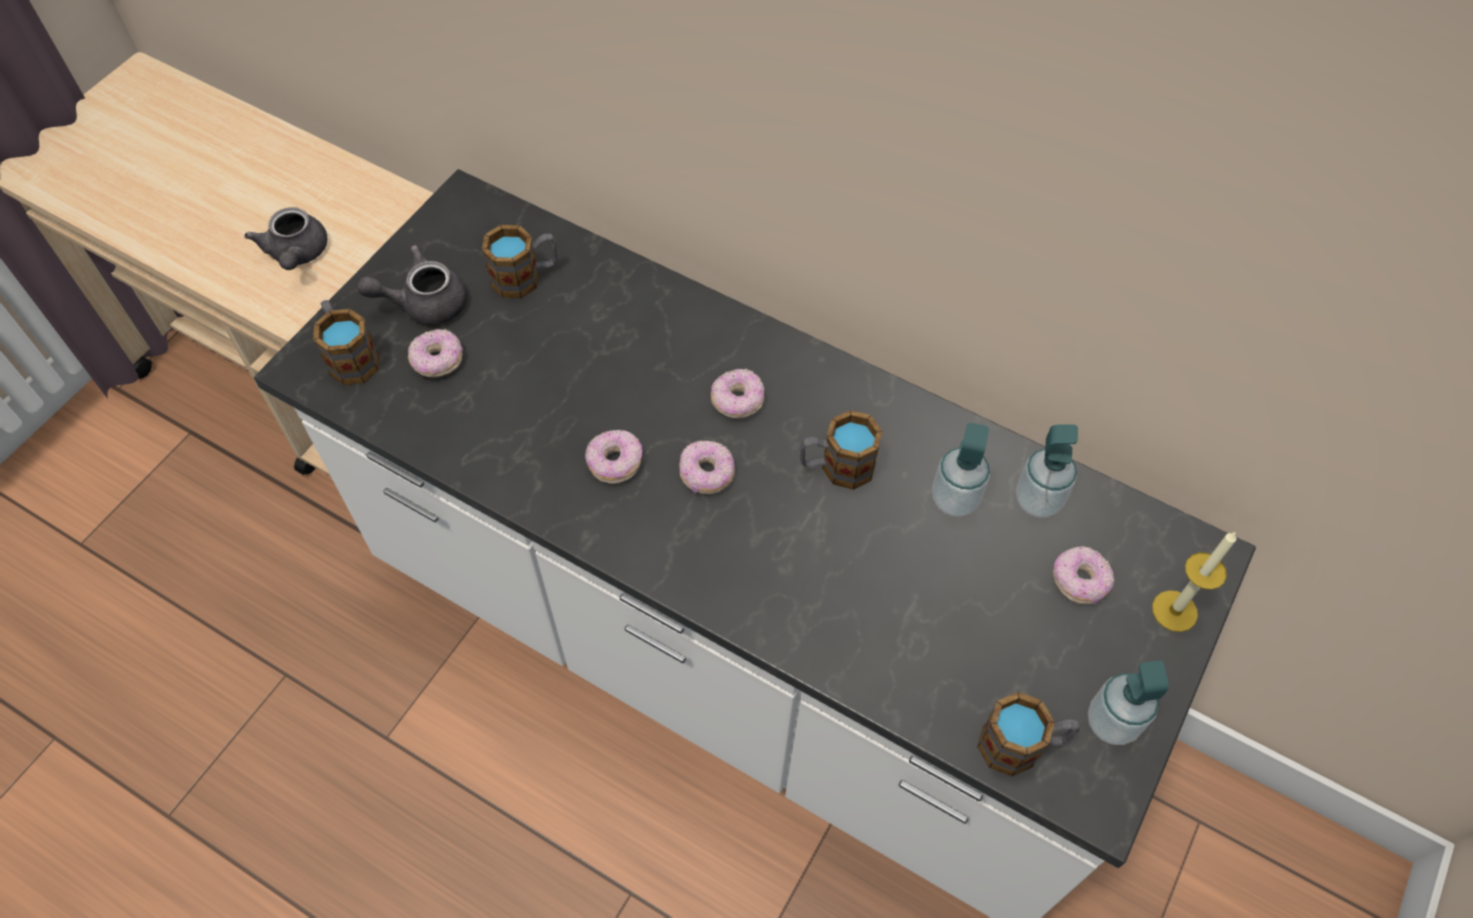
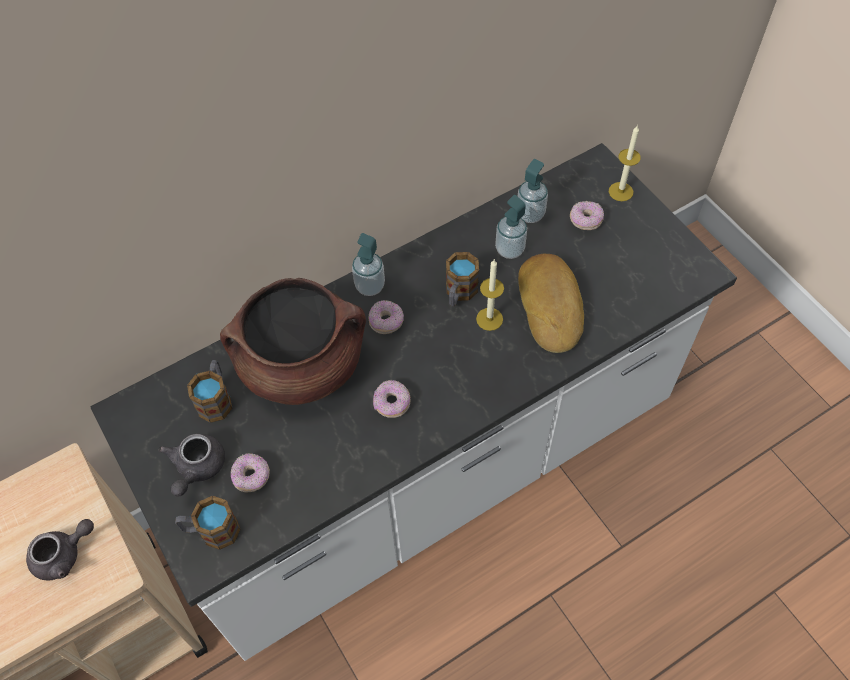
camera: 60 degrees left, 0 degrees up
(297, 254) = (64, 555): grey teapot -> grey teapot turned 45 degrees counterclockwise
(620, 340) = (302, 364): none -> brown cooking pot
(706, 474) = (427, 358): donut -> none
(816, 523) = (489, 319): none -> candle
(888, 597) = (552, 306): none -> bread
(1022, 745) = (662, 288): mug -> none
(1111, 722) = (666, 246): soap dispenser -> soap dispenser (370, 286)

